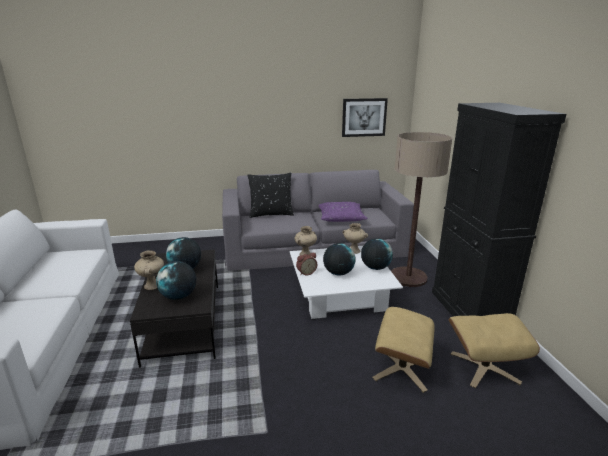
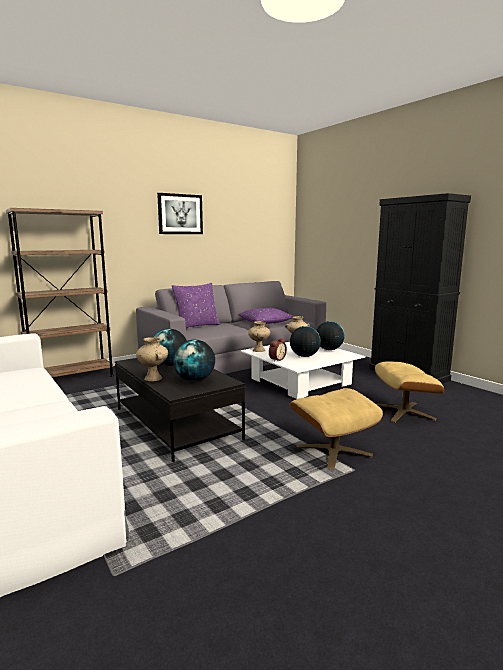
camera: 25 degrees left, 10 degrees down
(162, 246) = (71, 378): none -> brown bookcase
(271, 214) = (197, 326): black pillow -> purple pillow
(364, 117) = (259, 234): picture -> picture (180, 214)
(408, 277) = (341, 364): floor lamp -> none
(484, 367) = (455, 400): beige ottoman -> beige ottoman (333, 451)

